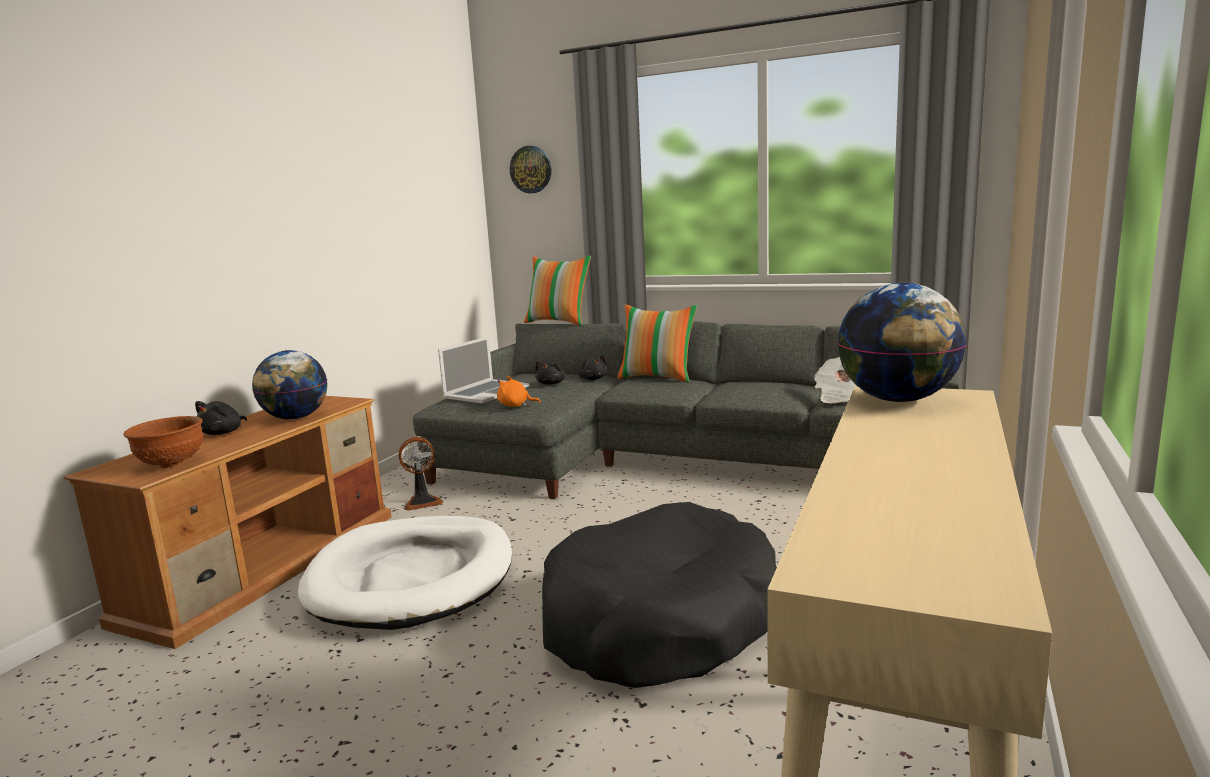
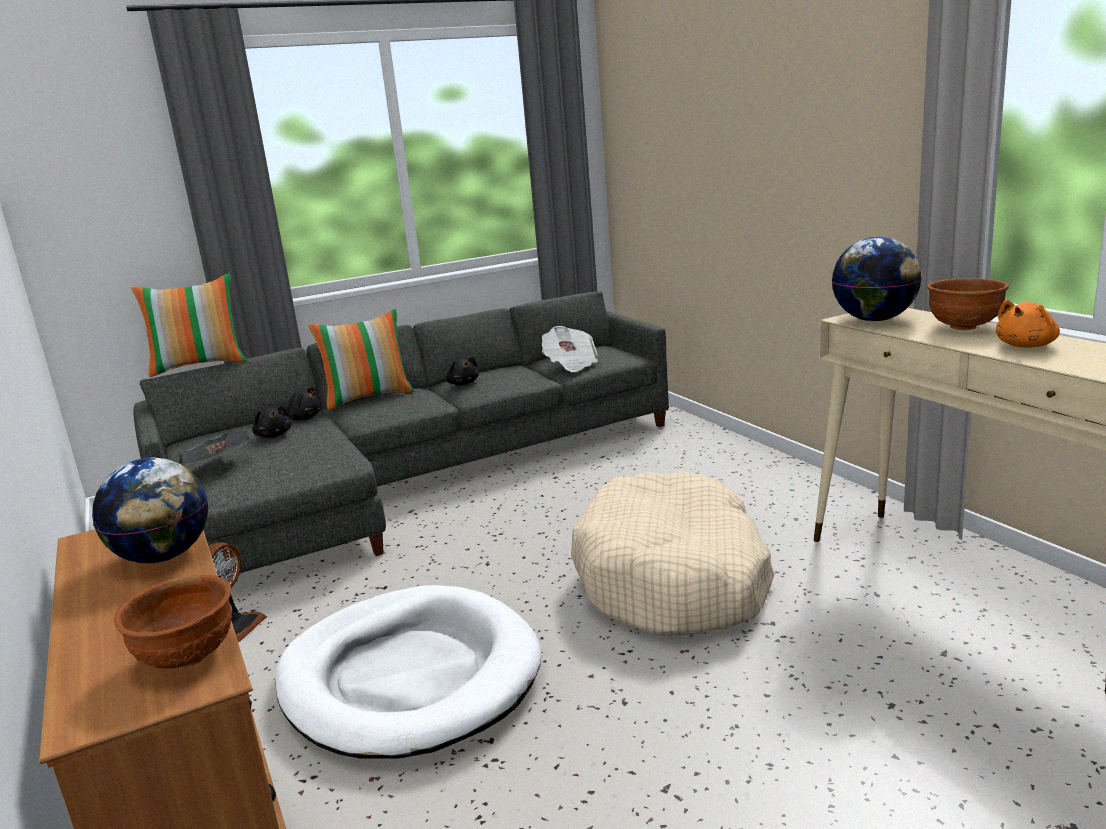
camera: 50 degrees left, 5 degrees up
(223, 433) = (113, 611): black plush toy -> black plush toy (463, 383)
(486, 392) = (217, 467): laptop -> newspaper
(516, 406) = (297, 466): orange plush toy -> orange plush toy (1027, 346)
(531, 169) = (87, 168): wall clock -> none
(659, 621) = (673, 579): black dog bed -> beige dog bed
(945, 437) = (964, 327): none -> brown bowl

